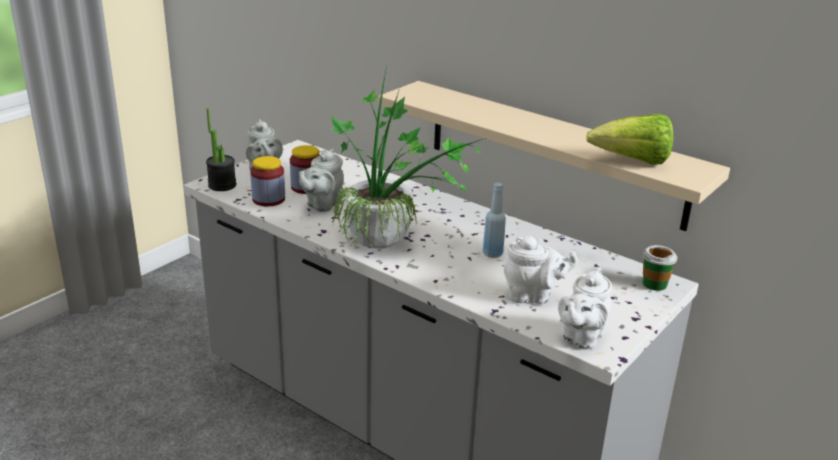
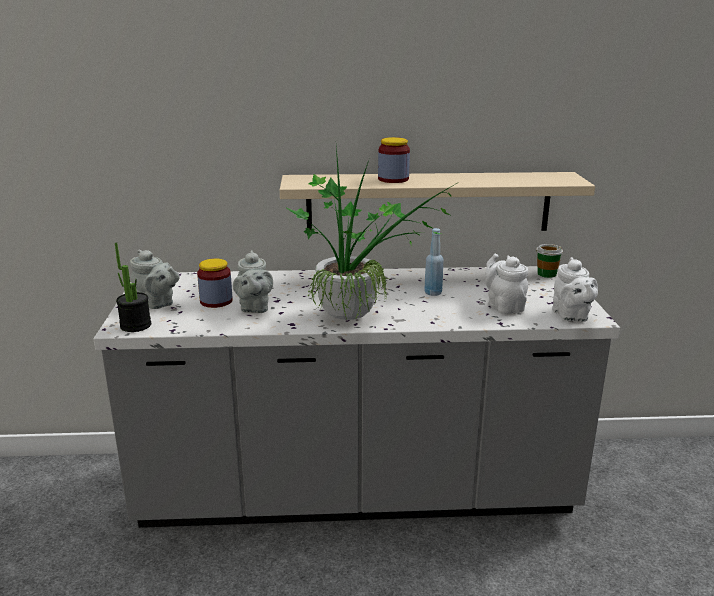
camera: 40 degrees left, 5 degrees down
(268, 199) = (200, 320): jar -> jar (393, 179)
(533, 296) = (504, 306): white teapot -> white teapot turned 75 degrees counterclockwise
(632, 162) = (528, 181): lettuce -> none

